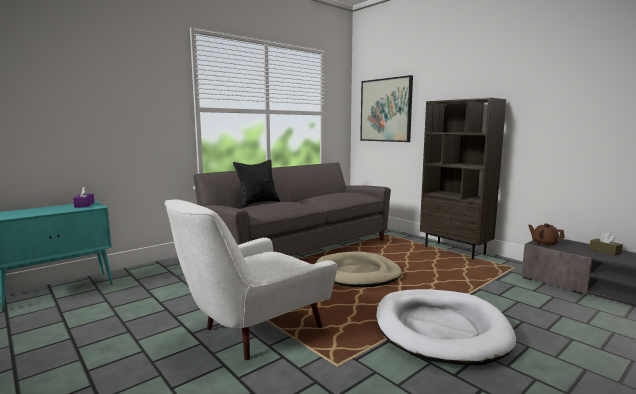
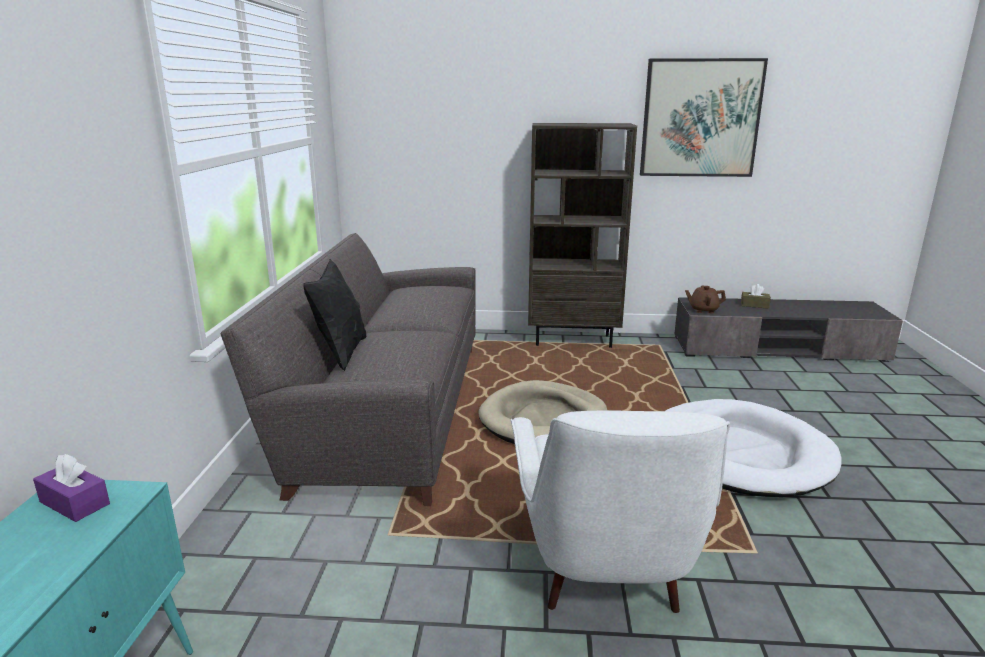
camera: 45 degrees left, 10 degrees up
(385, 110) = (418, 130): picture -> picture (700, 118)

